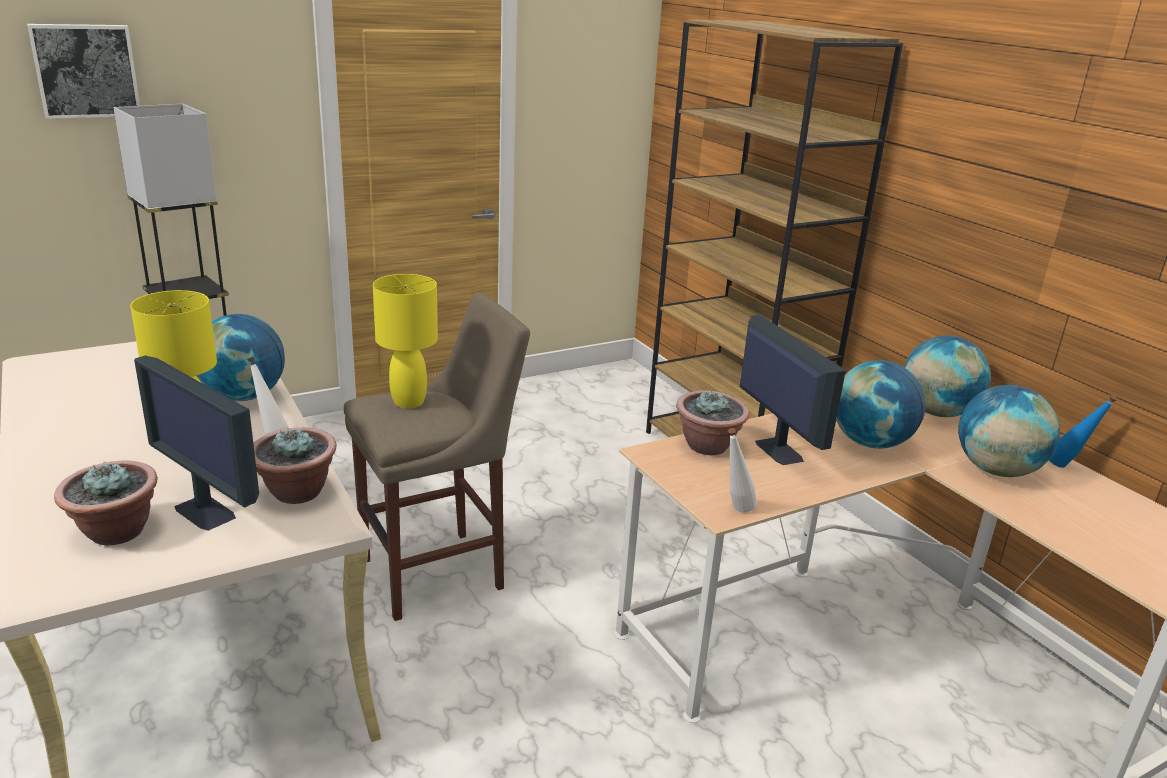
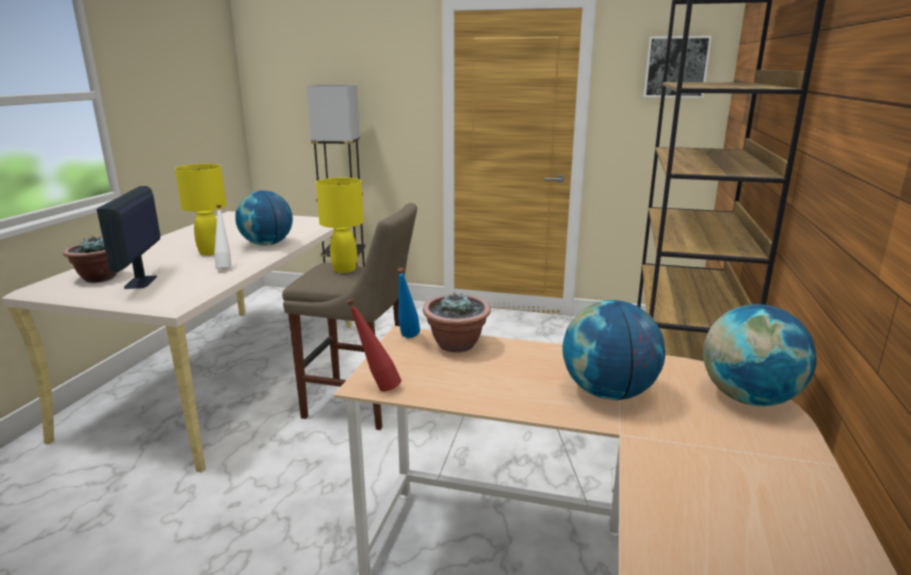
camera: 45 degrees right, 5 degrees down
(86, 71) = (316, 65): picture -> picture (676, 67)
(296, 492) = (187, 287): potted plant -> none
(734, 511) = (376, 388): white bottle -> red bottle
(777, 450) = (506, 366): monitor -> none
(996, 470) = (710, 469): globe -> none
(1067, 468) = (829, 510): blue bottle -> blue bottle (407, 338)

